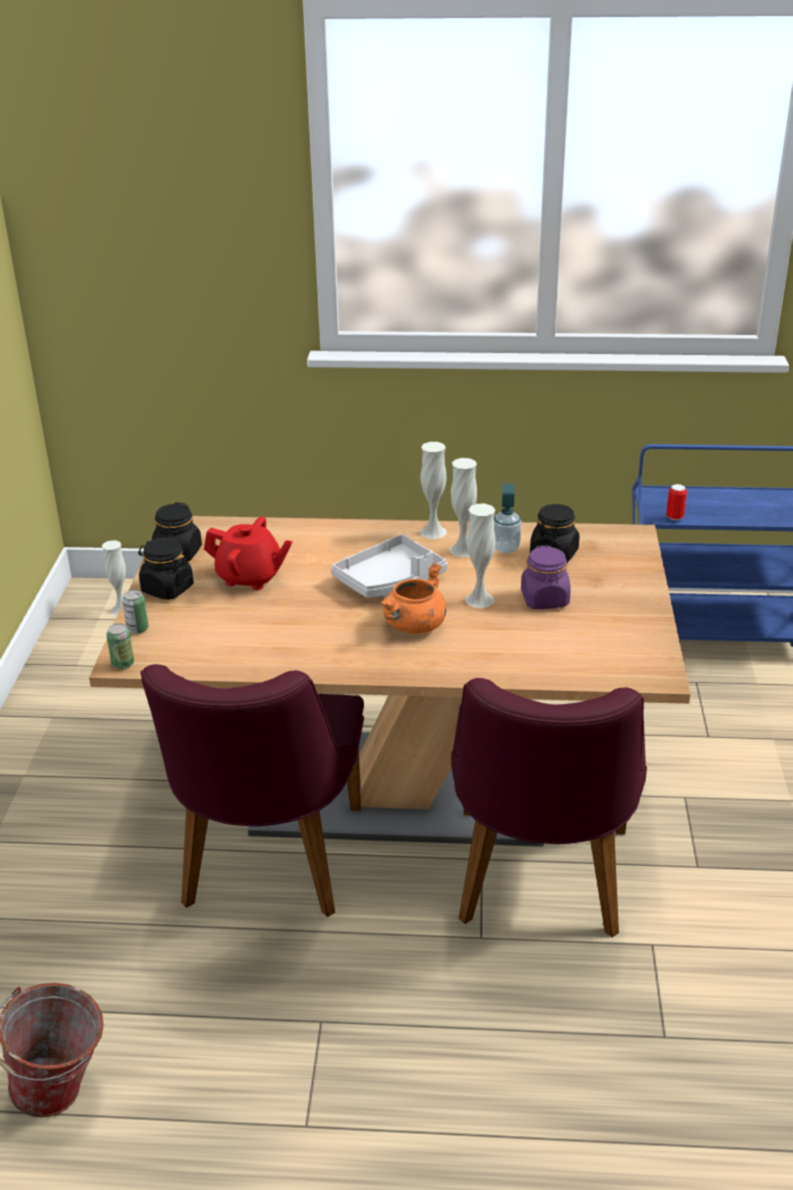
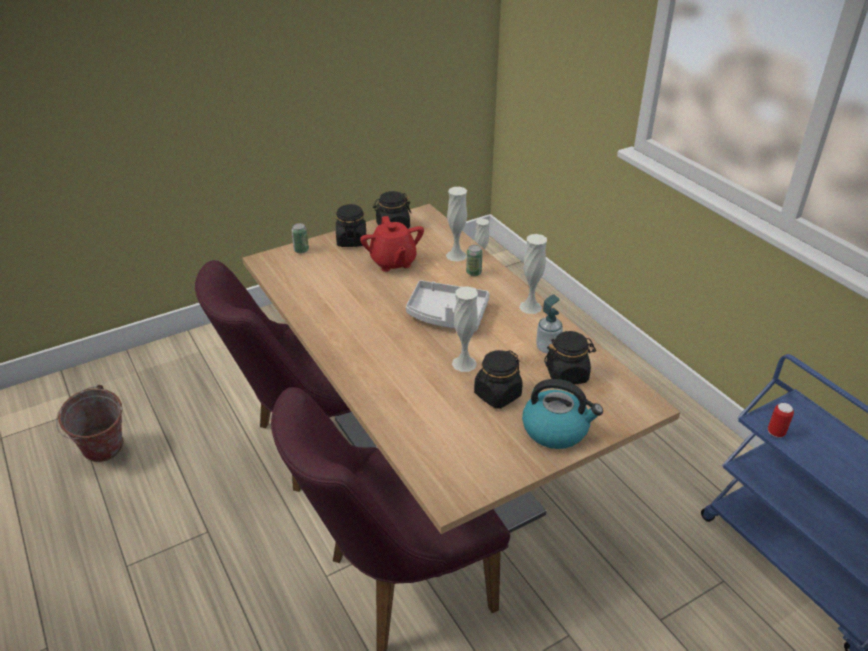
camera: 55 degrees right, 5 degrees up
(123, 664) = (263, 261): can -> can (473, 273)
(414, 626) = (402, 348): orange cooking pot -> none
(463, 550) = (522, 329): white vase -> white vase (456, 255)
(545, 599) = (497, 395): purple jar -> black jar
(622, 589) = (556, 430): none -> kettle

